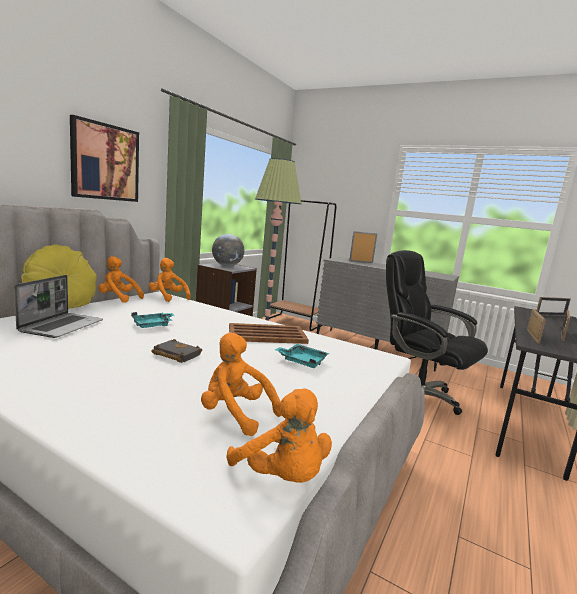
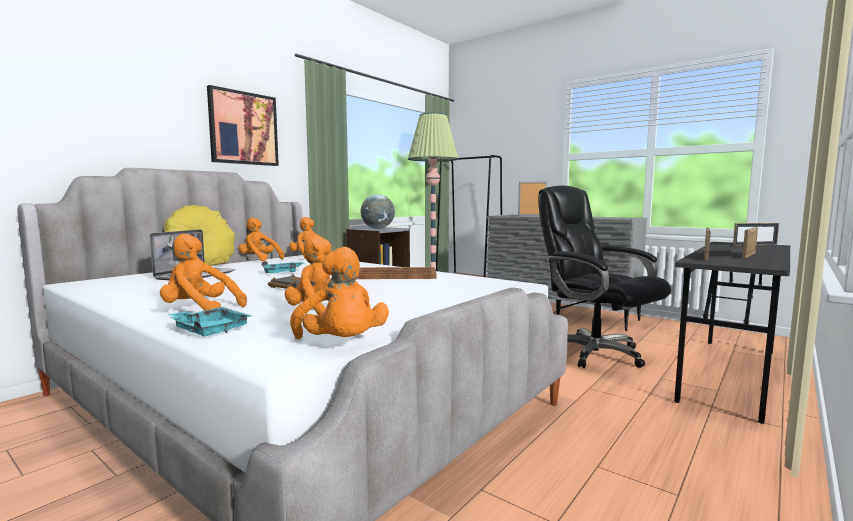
camera: 10 degrees right, 5 degrees down
(96, 401) = (199, 310): none -> orange plush toy
(302, 361) = (420, 288): turquoise tray -> turquoise tray (210, 330)

